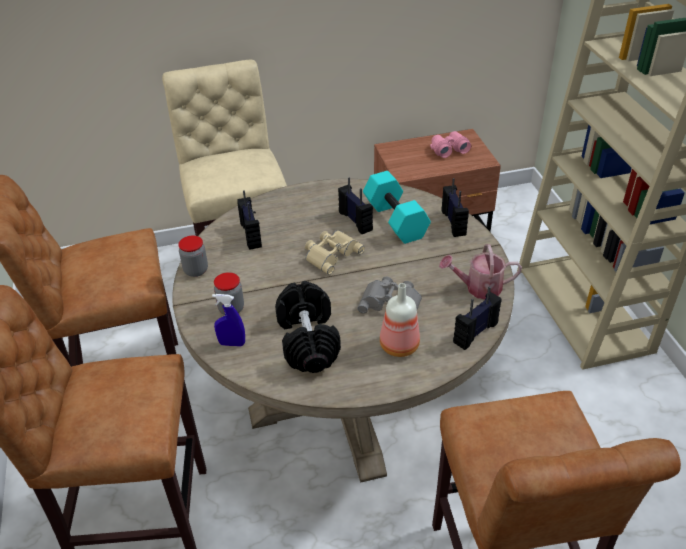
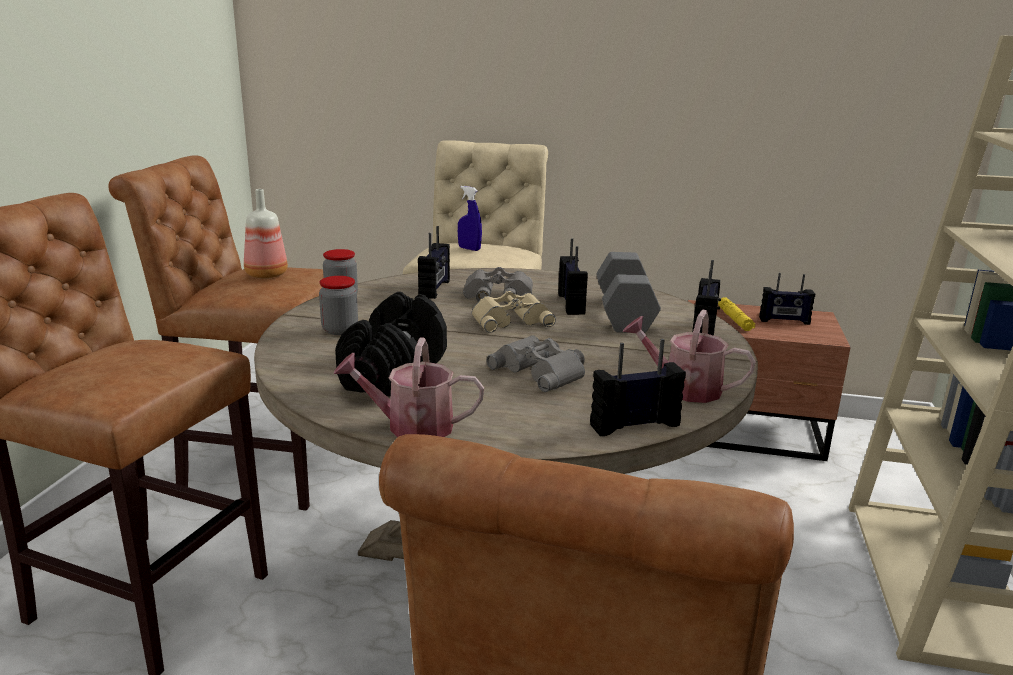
camera: 25 degrees right, 20 degrees down
(232, 343) = (303, 353): blue spray bottle -> blue spray bottle (469, 249)
(300, 228) = (497, 296): none -> grey binoculars
(361, 385) = (411, 427): none -> watering can
(394, 220) = (622, 313): turquoise dumbbell -> grey dumbbell
(399, 347) = (506, 408): bottle -> bottle (265, 275)
(418, 159) = (735, 320): none -> yellow flashlight
(449, 149) = (784, 321): pink binoculars -> radio

